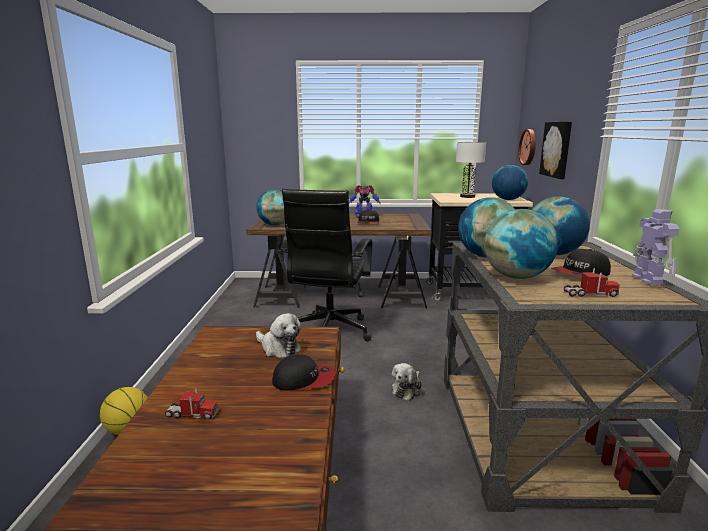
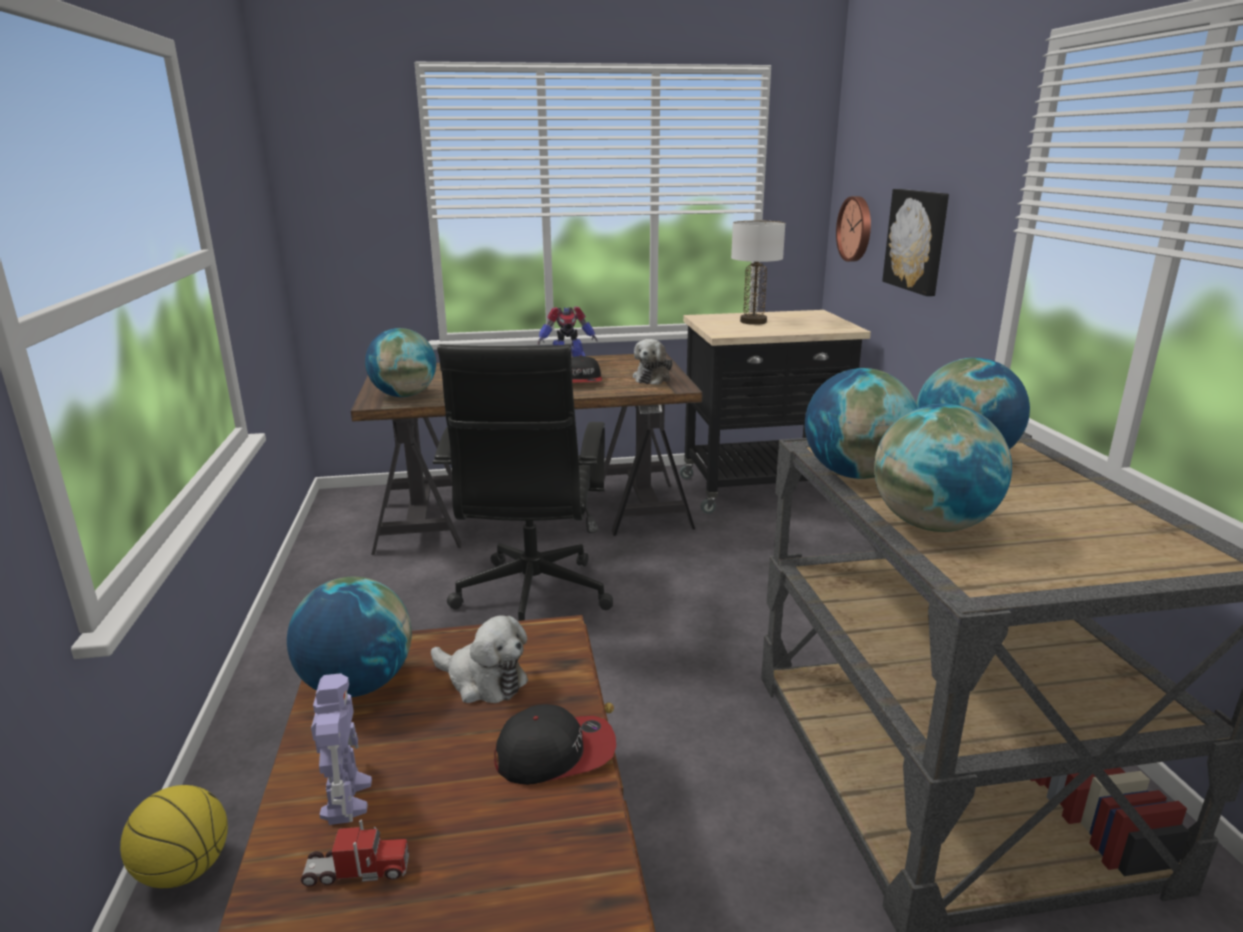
camera: 10 degrees left, 5 degrees up
(407, 389) = (703, 707): plush toy -> plush toy (653, 378)
(507, 199) = (825, 326): globe -> globe (357, 685)
(581, 274) = (1033, 507): cap -> none
(590, 294) = (1073, 559): toy truck -> none
(648, 279) = (1145, 511): toy robot -> toy robot (347, 797)

